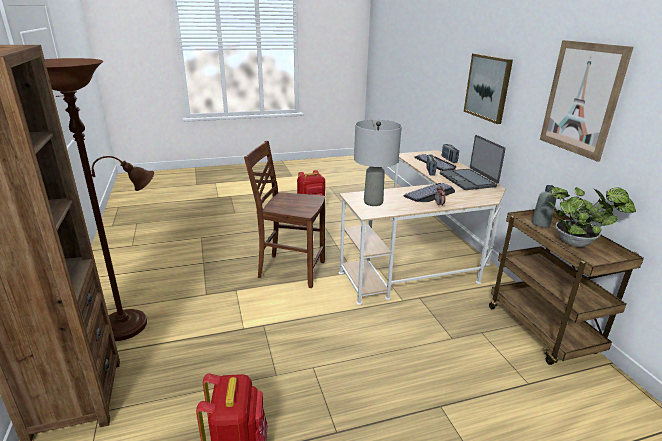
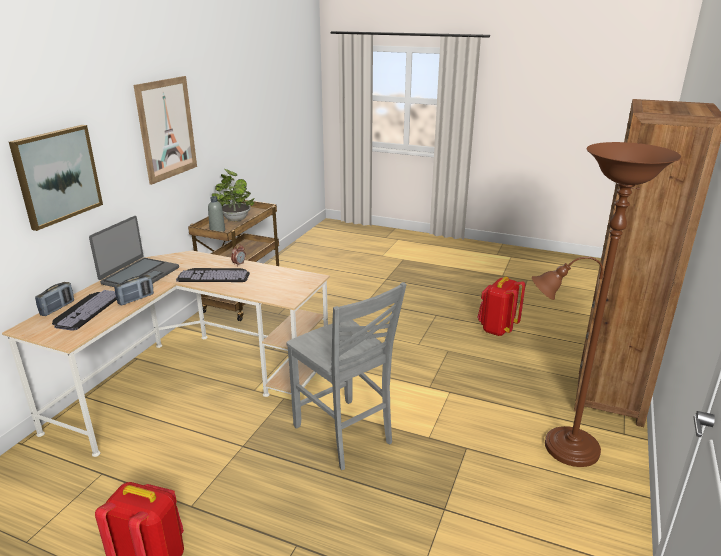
camera: 140 degrees left, 0 degrees up
(290, 270) = (344, 435): brown chair -> grey chair
(372, 202) = (286, 286): grey table lamp -> none

